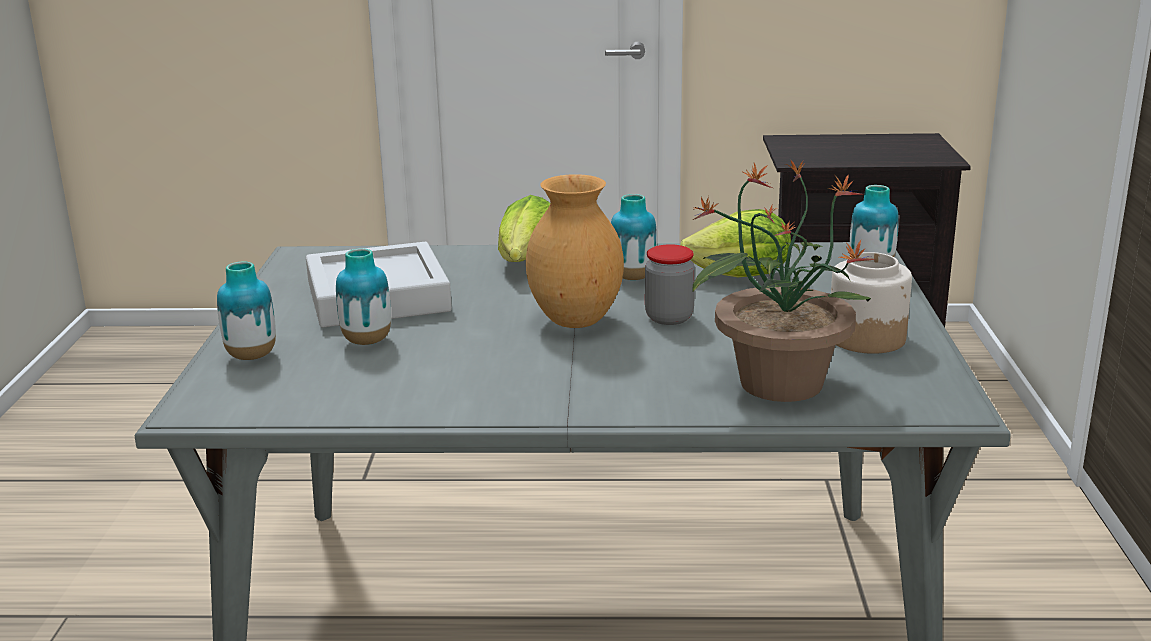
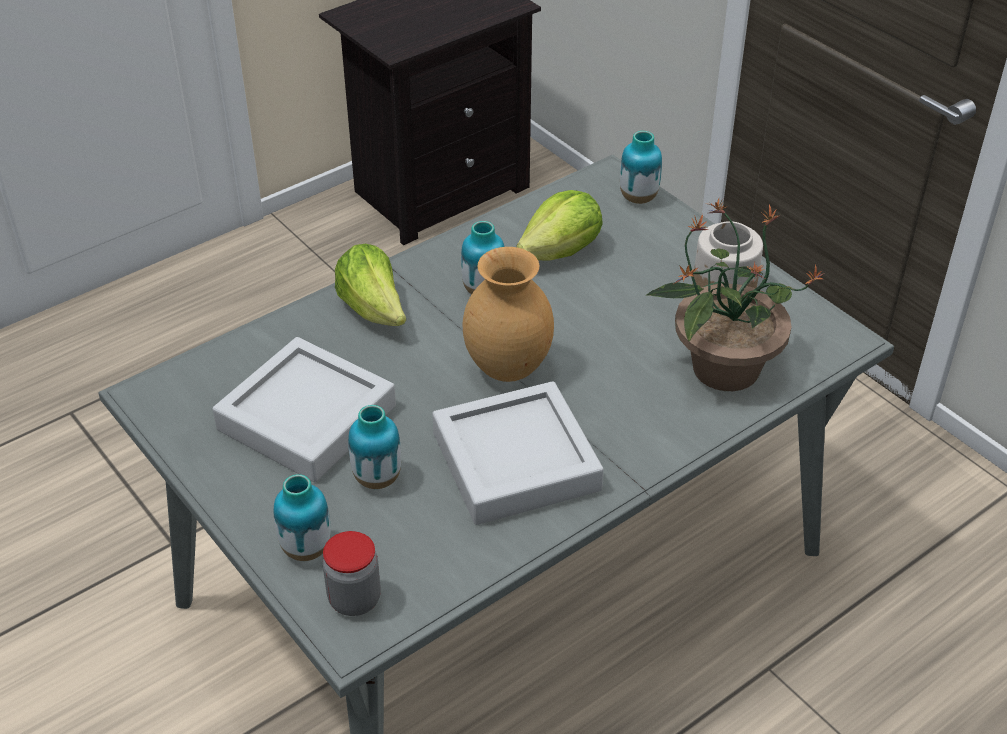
camera: 40 degrees left, 20 degrees up
(486, 370) = (516, 462): none -> grey tray
(669, 318) = (570, 330): jar -> jar (354, 599)

